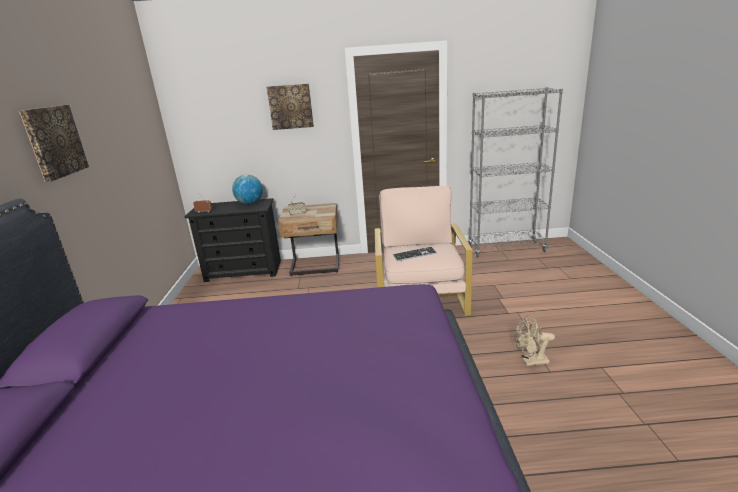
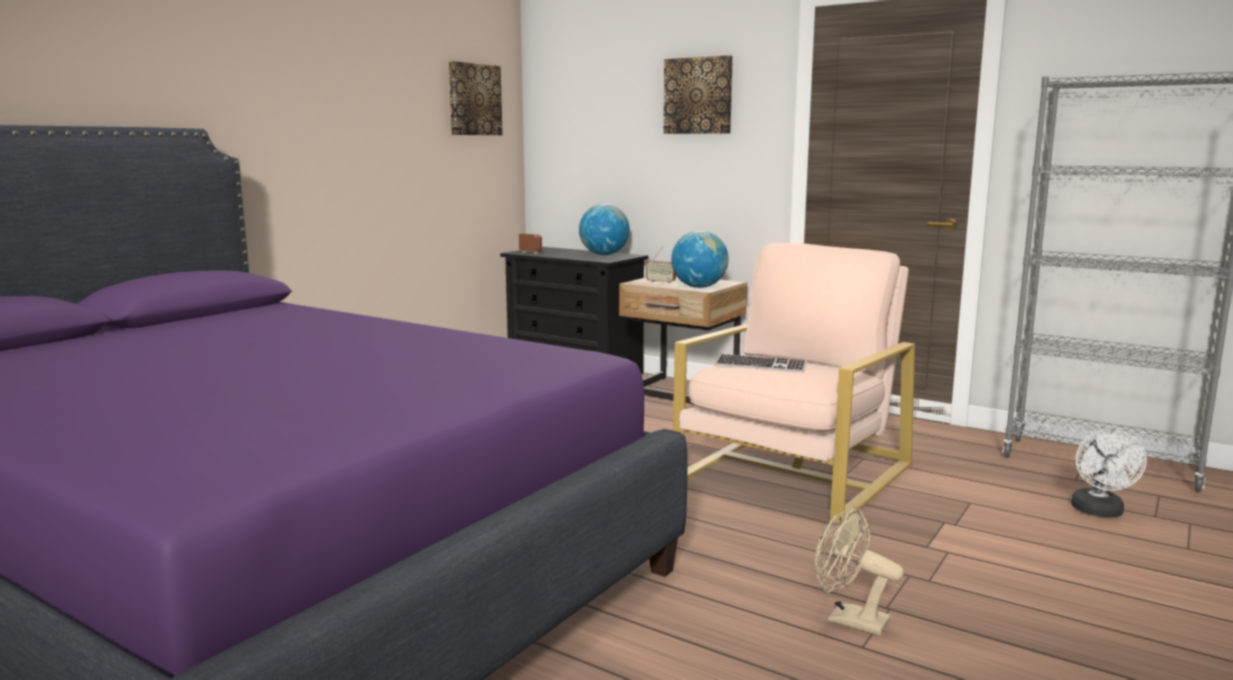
camera: 35 degrees right, 10 degrees down
(54, 142) = (295, 85): picture -> picture (474, 99)
(323, 213) = (699, 287): none -> globe
(532, 272) = (1099, 512): none -> white fan

